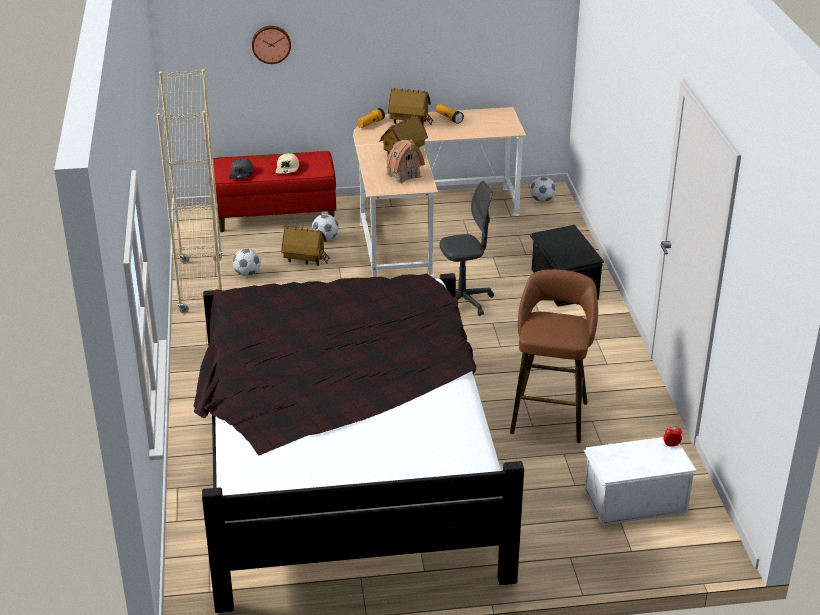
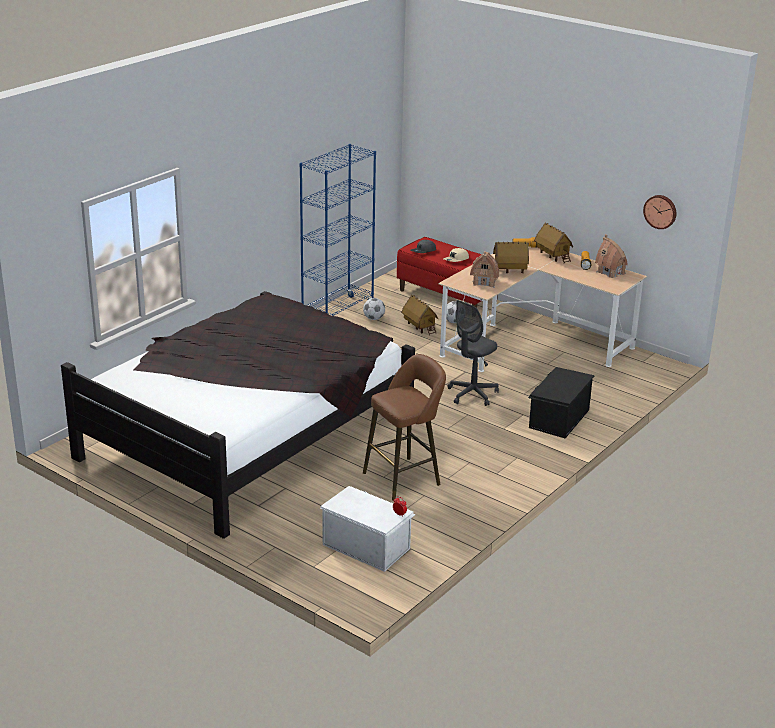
camera: 45 degrees right, 5 degrees down
(201, 286) = (338, 312): beige bookcase -> blue bookcase
(271, 44) = (474, 159): wall clock -> wall clock (660, 211)
(463, 301) = (472, 394): grey office chair -> grey office chair turned 105 degrees clockwise
(482, 116) = (610, 272): none -> toy house
(542, 200) = (644, 366): football -> none

